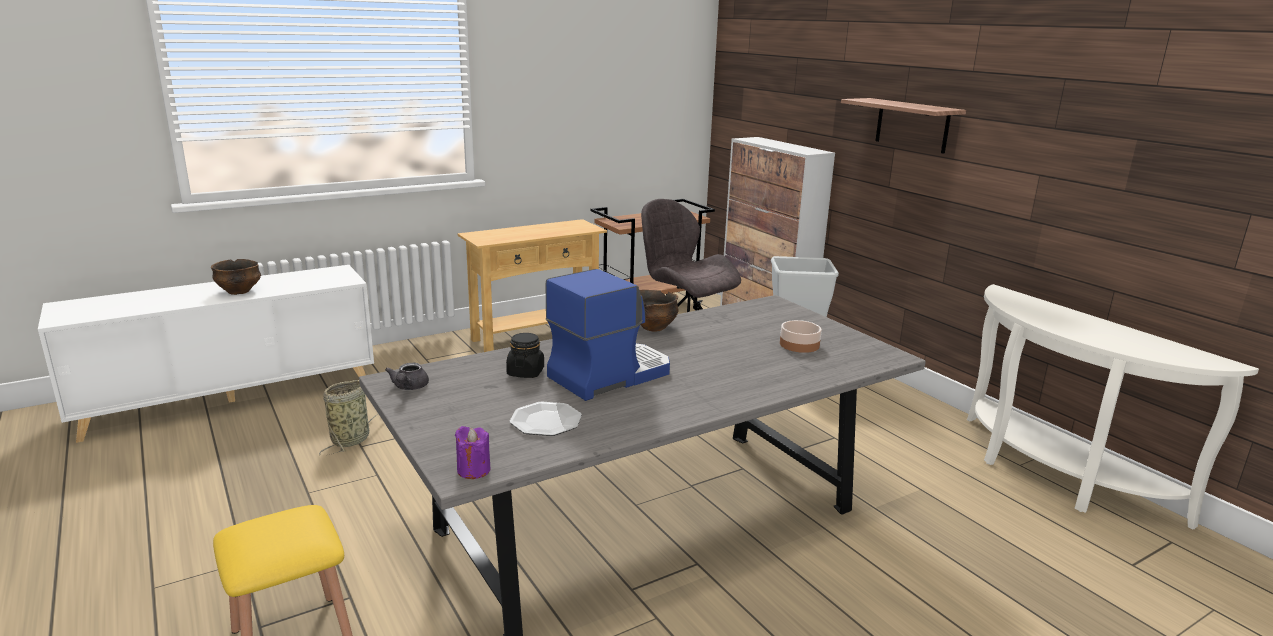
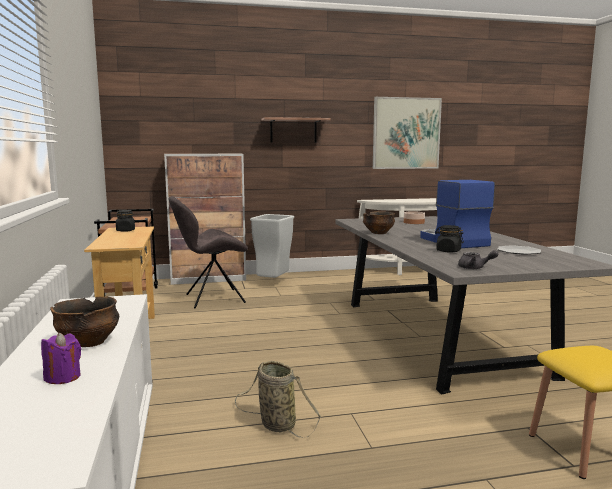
camera: 70 degrees left, 10 degrees down
(473, 470) = (586, 262): purple candle -> purple candle (63, 377)
(567, 226) = (125, 230): none -> black jar
(1139, 165) = (406, 133): none -> picture

